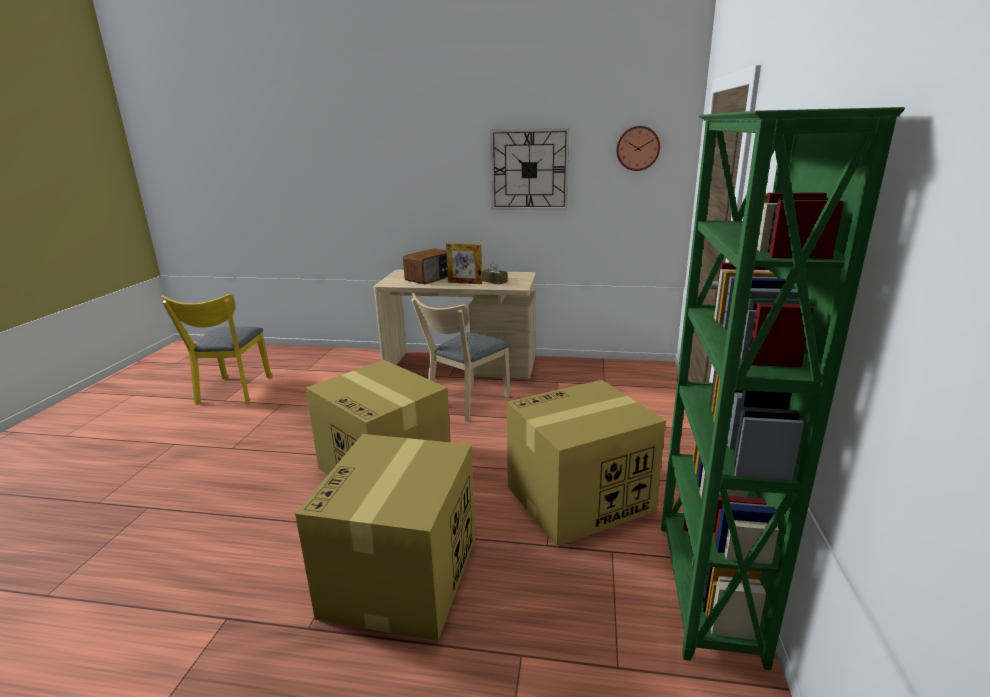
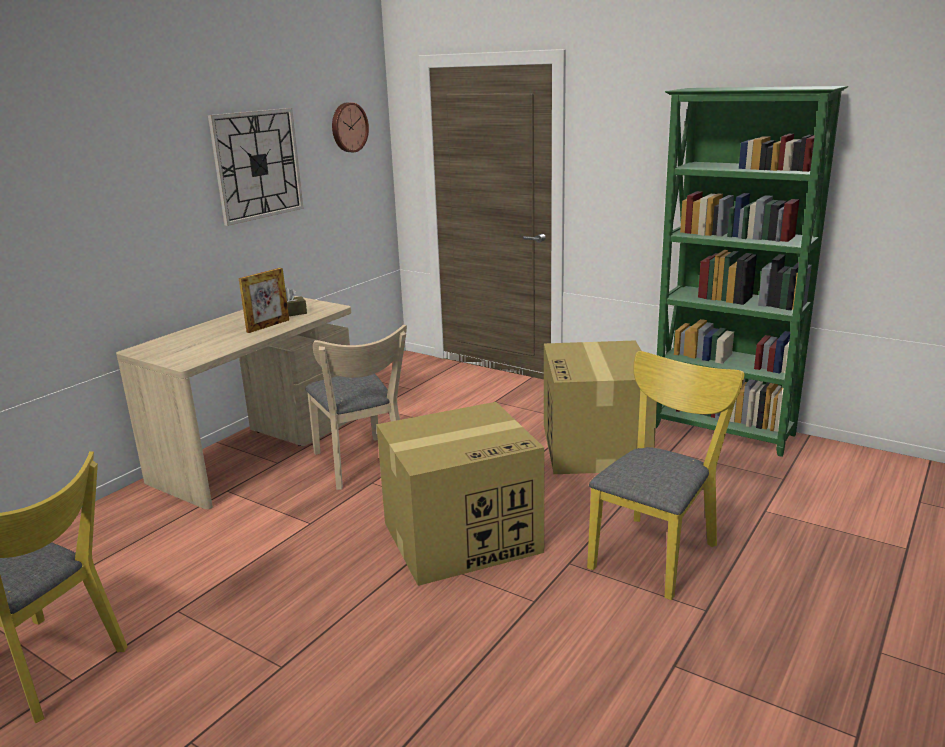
camera: 65 degrees left, 0 degrees up
(401, 577) = (657, 550): cardboard box -> yellow chair
(431, 278) = (209, 338): radio -> none

